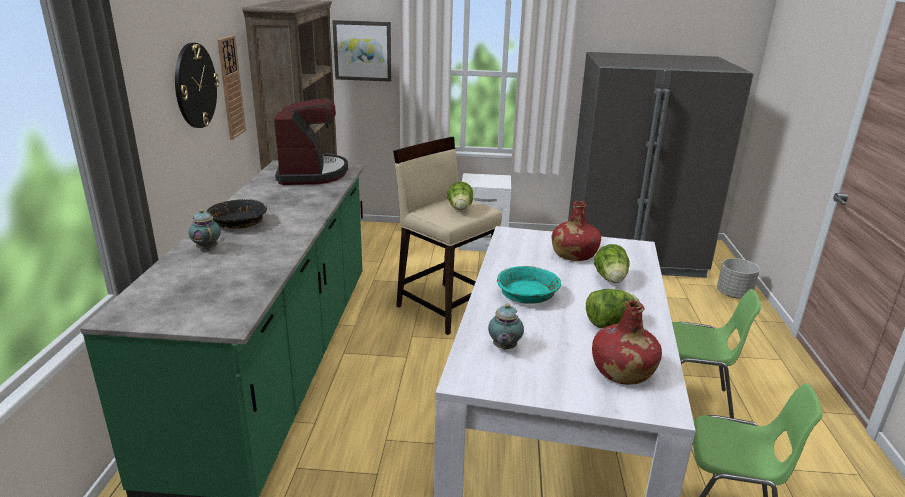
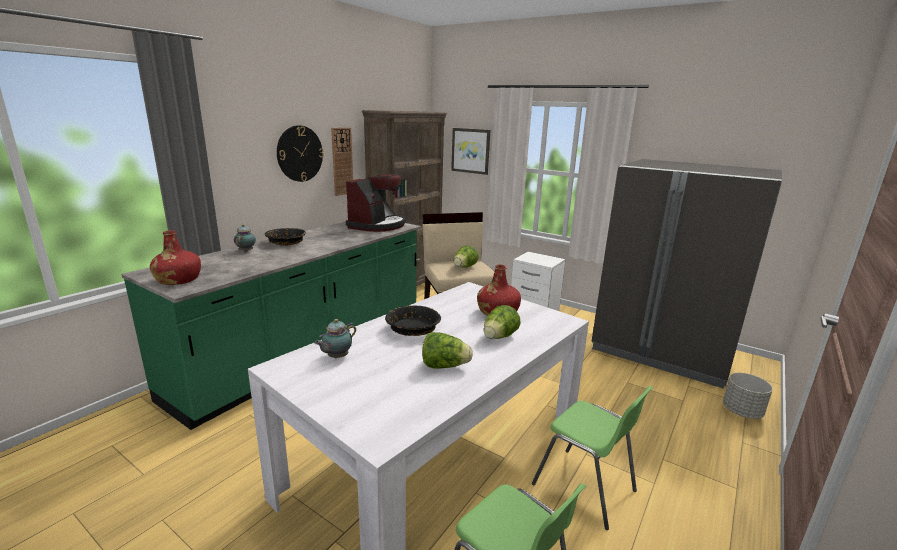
camera: 30 degrees right, 5 degrees down
(527, 295) = (413, 329): turquoise bowl -> black bowl
(622, 371) = (394, 402): red bottle -> red bottle (178, 280)

